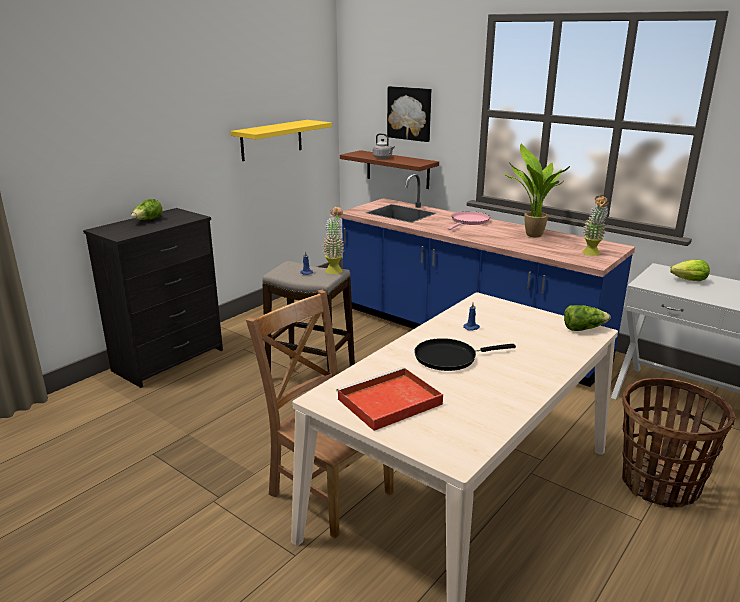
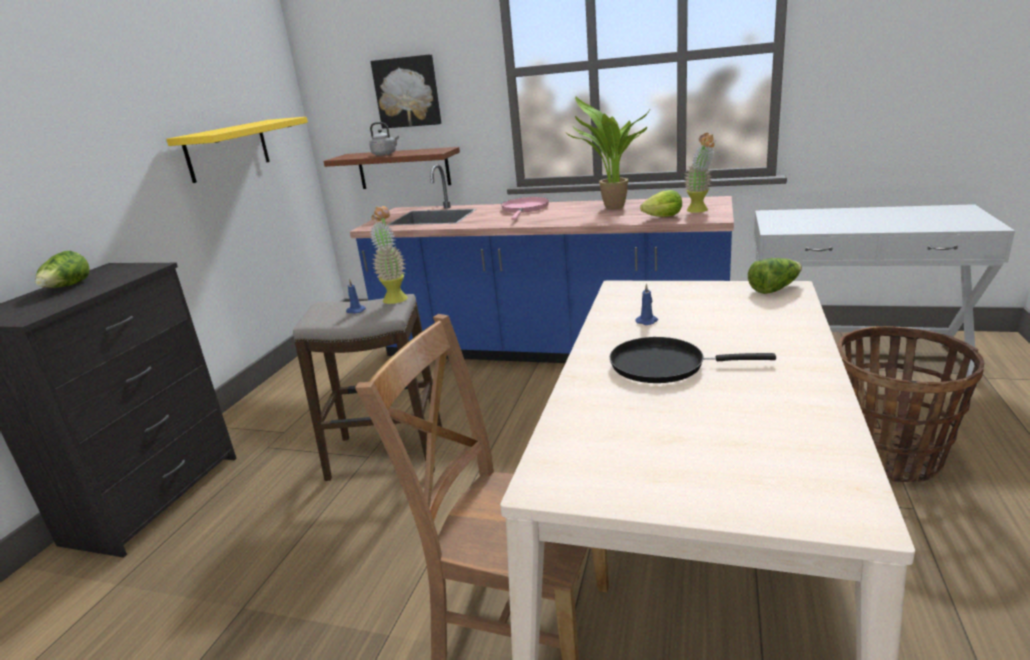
camera: 20 degrees left, 0 degrees up
(388, 402) = (653, 456): red tray -> none
(449, 358) = (664, 365): black frying pan -> black frying pan turned 45 degrees clockwise
(687, 280) = (810, 218): lettuce -> lettuce (660, 217)

